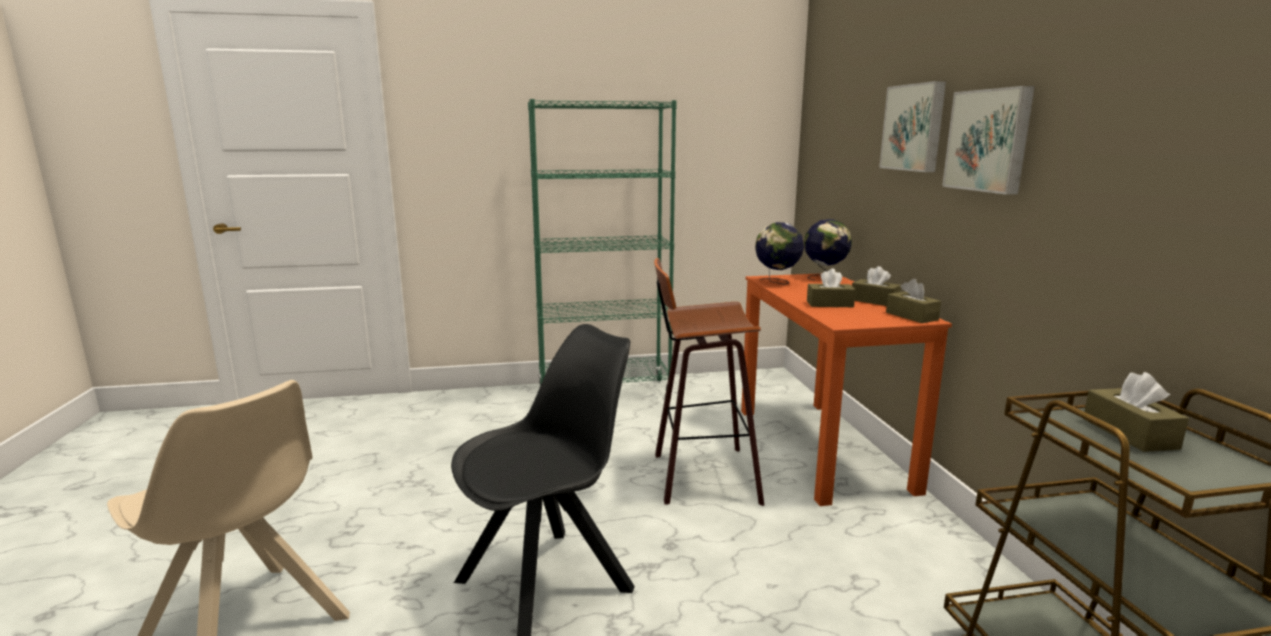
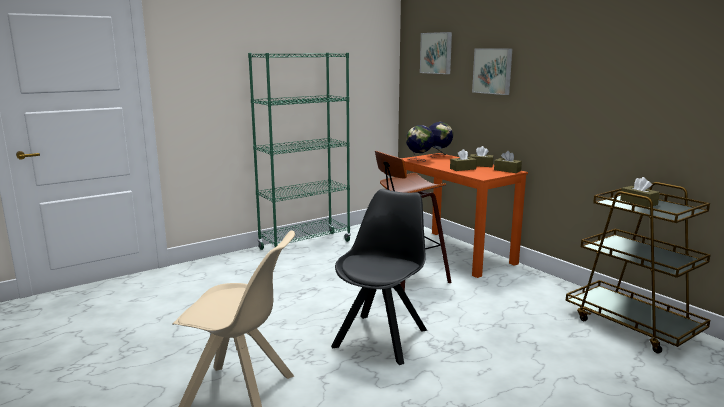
camera: 25 degrees left, 0 degrees up
(989, 140) = (542, 79): picture -> picture (437, 53)

